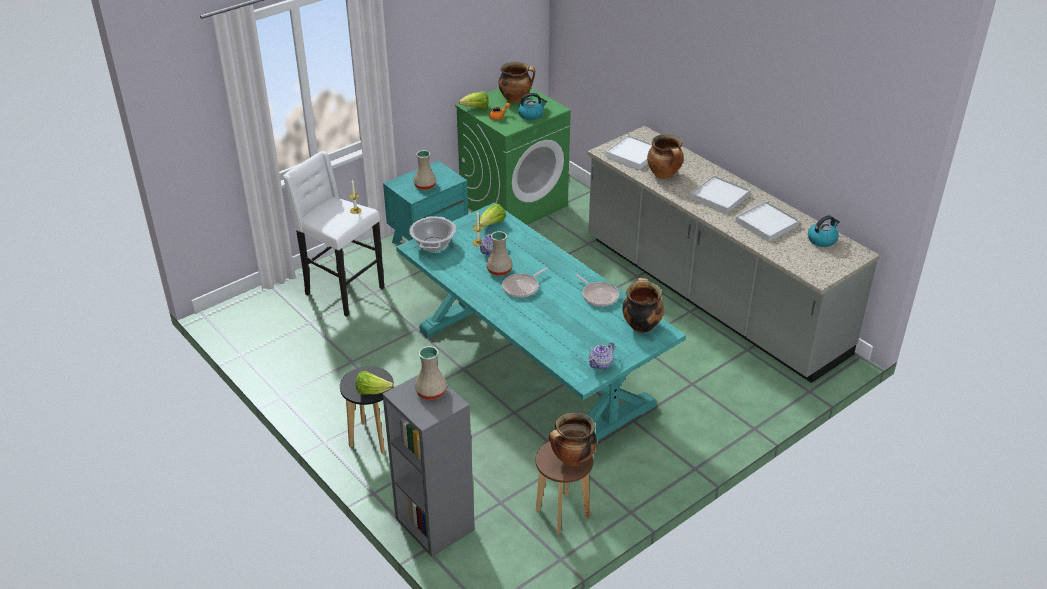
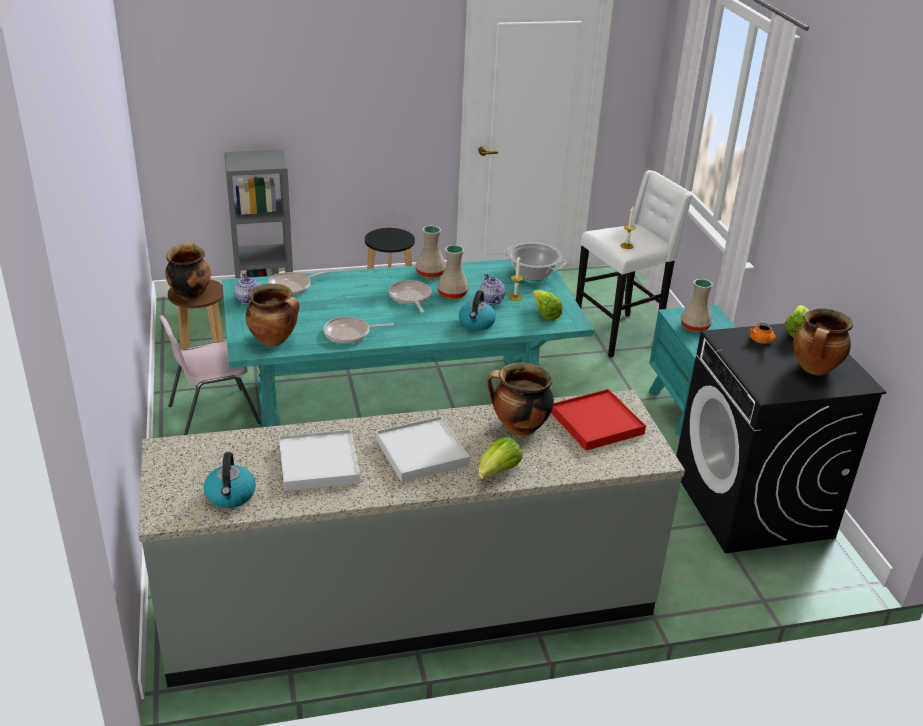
camera: 115 degrees right, 5 degrees down
(372, 391) = (377, 238): lettuce -> lettuce (498, 472)
(430, 392) = (259, 162): beige vase -> beige vase (430, 273)
(514, 203) = (752, 504): green washing machine -> black washing machine
(531, 115) = (756, 366): kettle -> kettle (476, 323)
(560, 350) = (292, 287): none -> frying pan
(631, 463) = (212, 414): none -> pink chair
(633, 154) = (596, 423): white tray -> red tray

